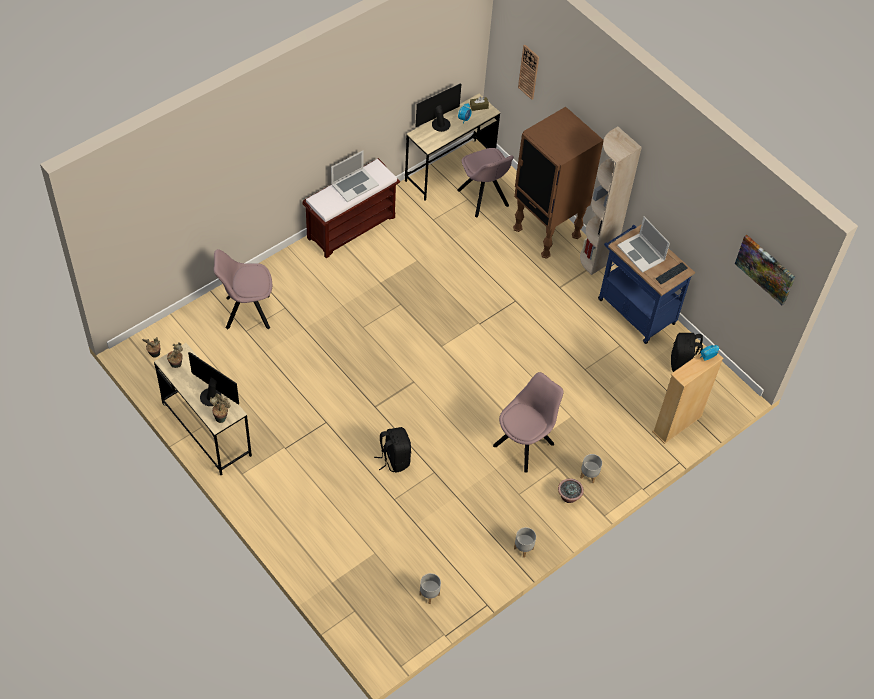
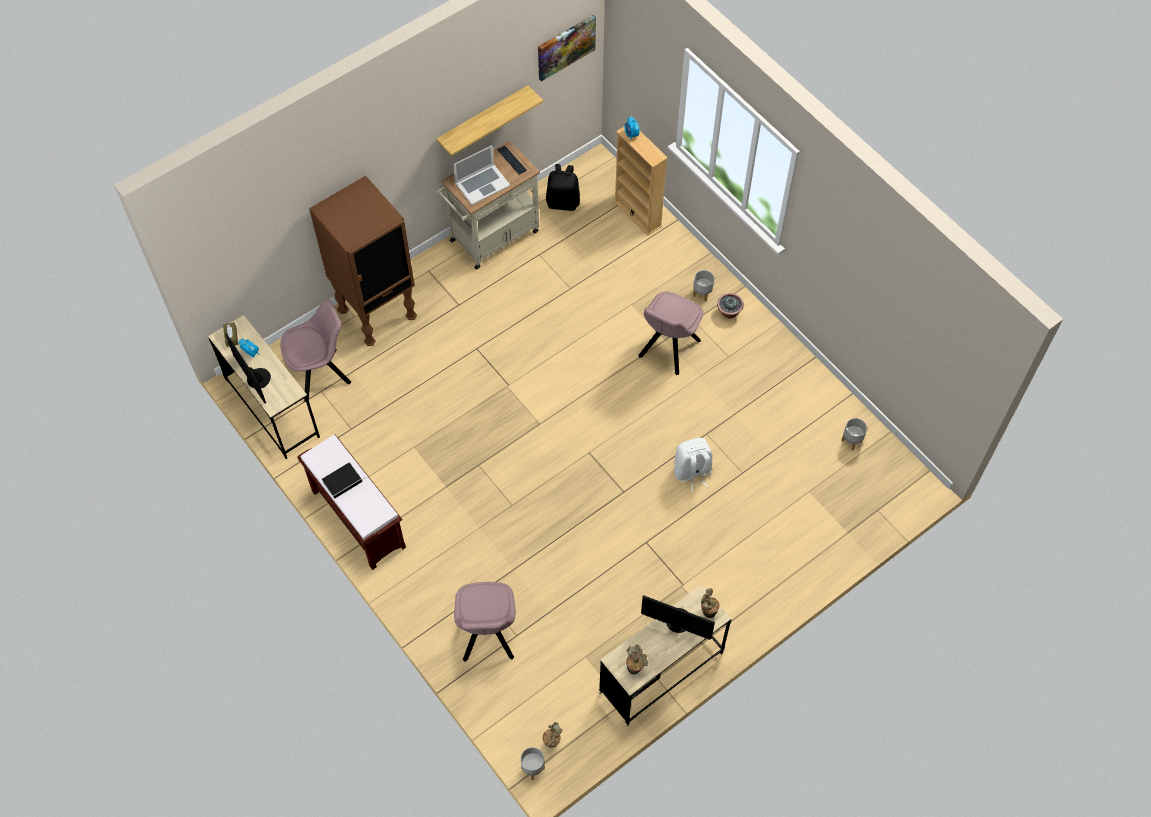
camera: 85 degrees left, 5 degrees up
(212, 395) = (677, 623): monitor -> monitor turned 105 degrees counterclockwise
(354, 184) = (343, 480): laptop -> book
(394, 459) = (692, 472): black backpack -> white backpack
(523, 548) = (792, 355): grey planter -> grey planter (533, 767)
(524, 445) = (668, 348): pink chair -> pink chair turned 105 degrees counterclockwise
(529, 72) = (247, 241): wall clock -> none
(593, 260) = (421, 270): beige bookcase -> none
(634, 310) = (492, 238): blue cart -> beige cart
(688, 229) = (483, 120): none -> shelf

